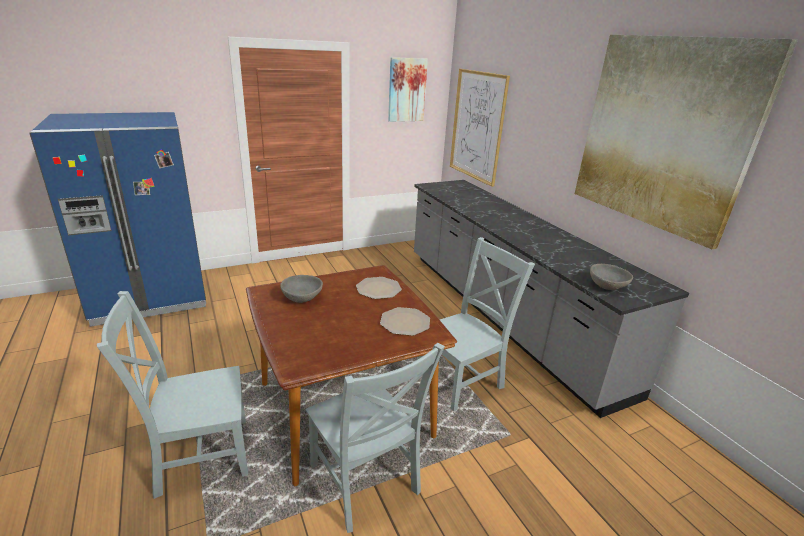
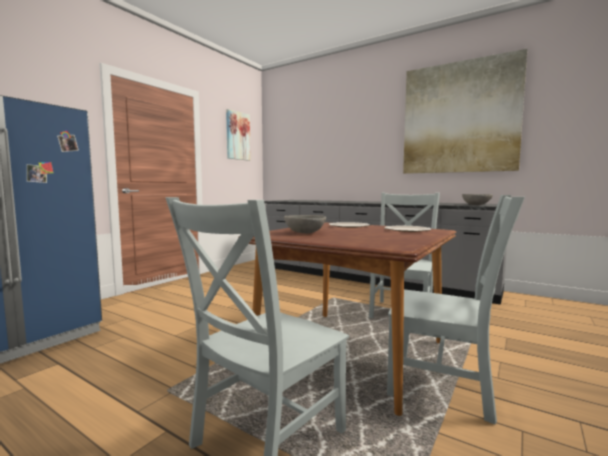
camera: 30 degrees left, 20 degrees down
(477, 126) = (297, 157): picture -> none

